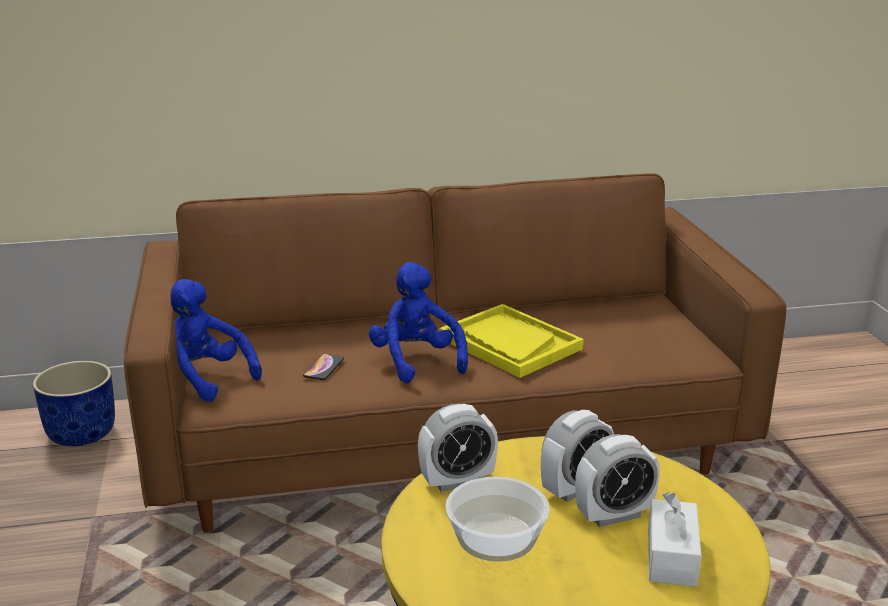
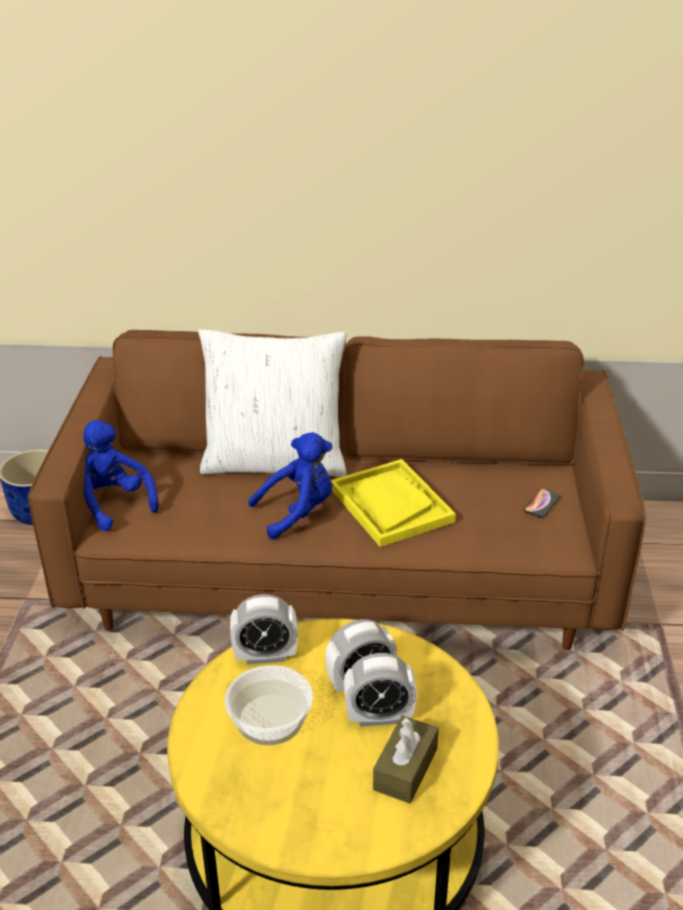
camera: 15 degrees right, 10 degrees up
(323, 368) = (215, 508): phone -> phone (542, 504)
(367, 324) = (275, 462): none -> white pillow
(416, 361) = (298, 512): blue plush toy -> blue plush toy turned 75 degrees clockwise
(671, 556) = (405, 769): white tissue box -> brown tissue box

